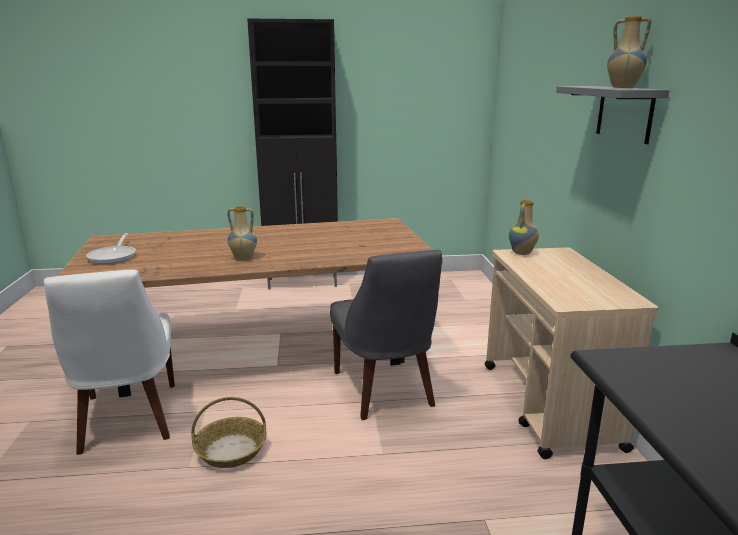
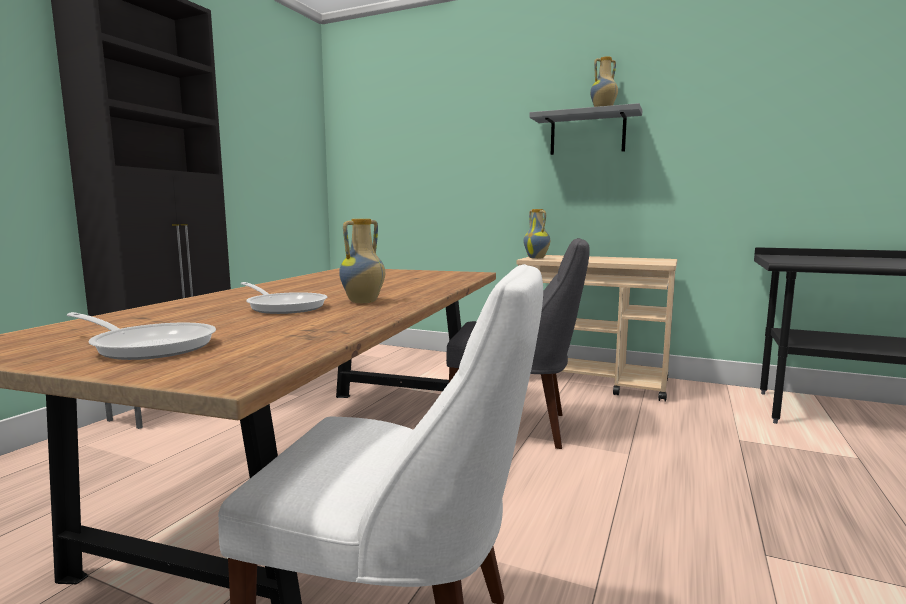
camera: 60 degrees left, 10 degrees down
(214, 249) = (284, 306): none -> frying pan
(230, 450) = (572, 543): basket -> none

